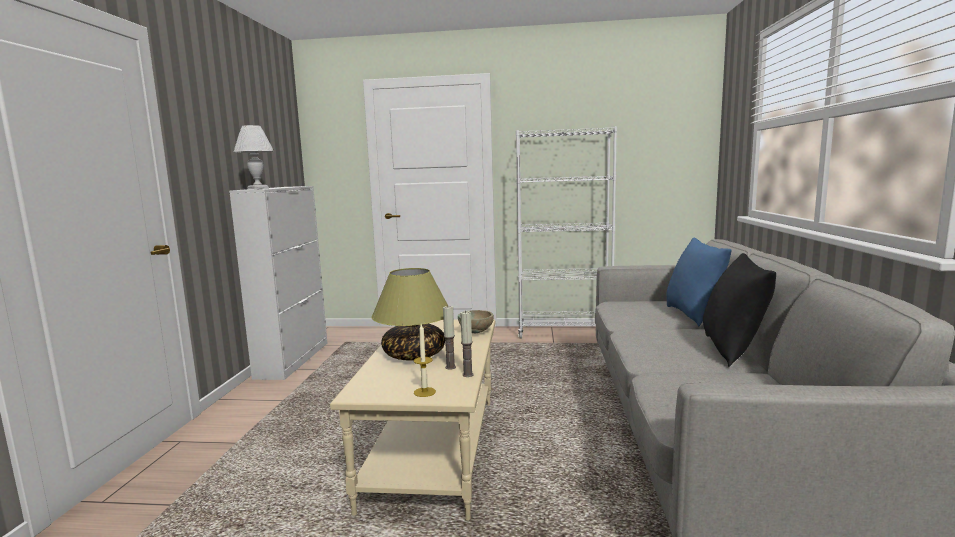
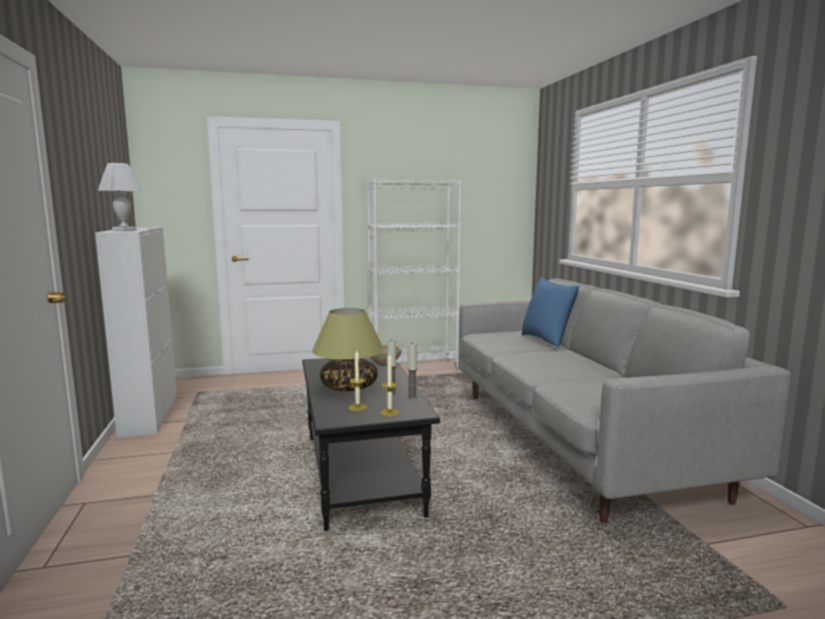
camera: 20 degrees left, 0 degrees up
(398, 381) = (357, 407): none -> candle
(435, 451) = (362, 473): beige coffee table -> black coffee table
(733, 350) = (592, 363): black pillow -> none

